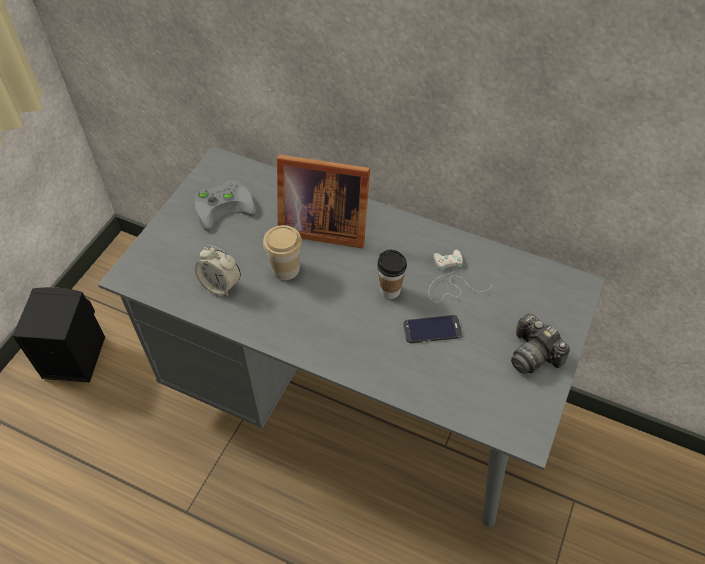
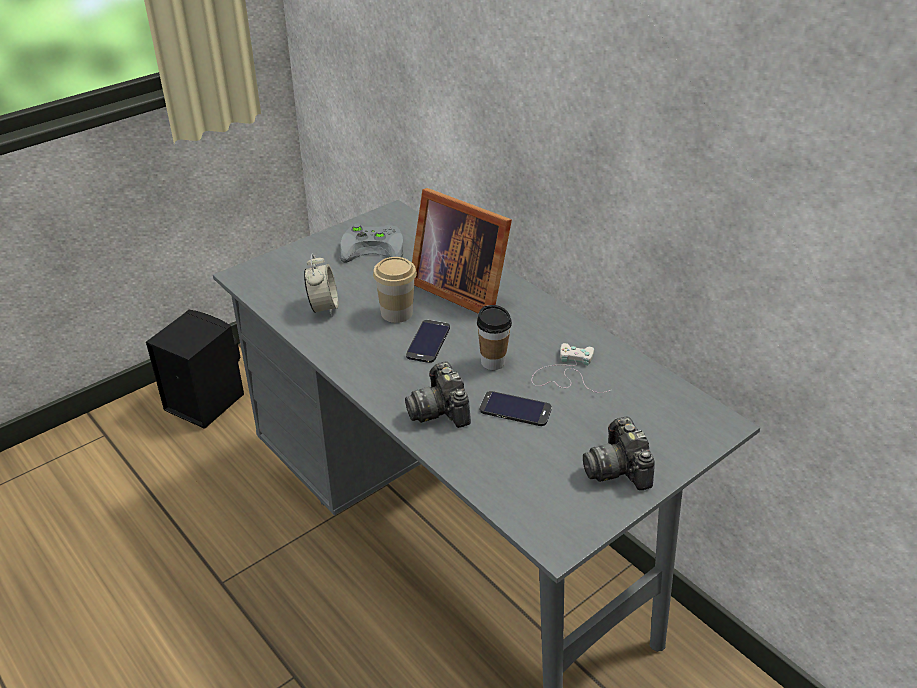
camera: 25 degrees right, 15 degrees down
(221, 285) = (323, 307): alarm clock -> alarm clock turned 150 degrees counterclockwise
(328, 289) = (428, 341): none -> phone
(377, 352) = (440, 410): none -> camera

